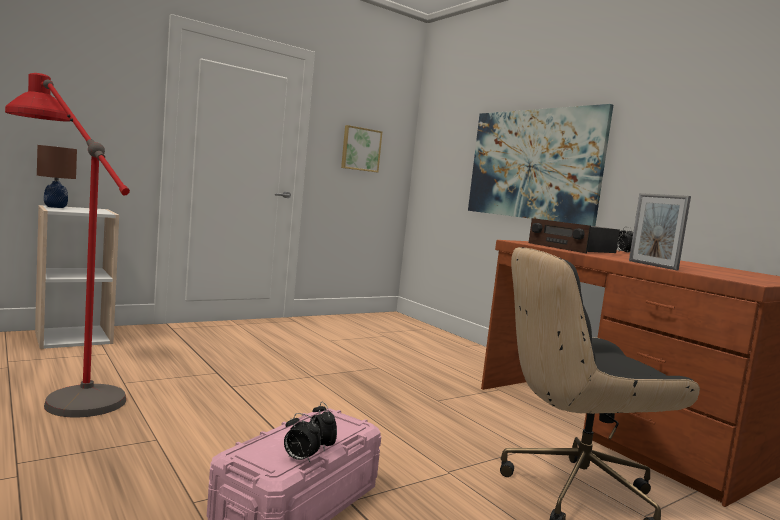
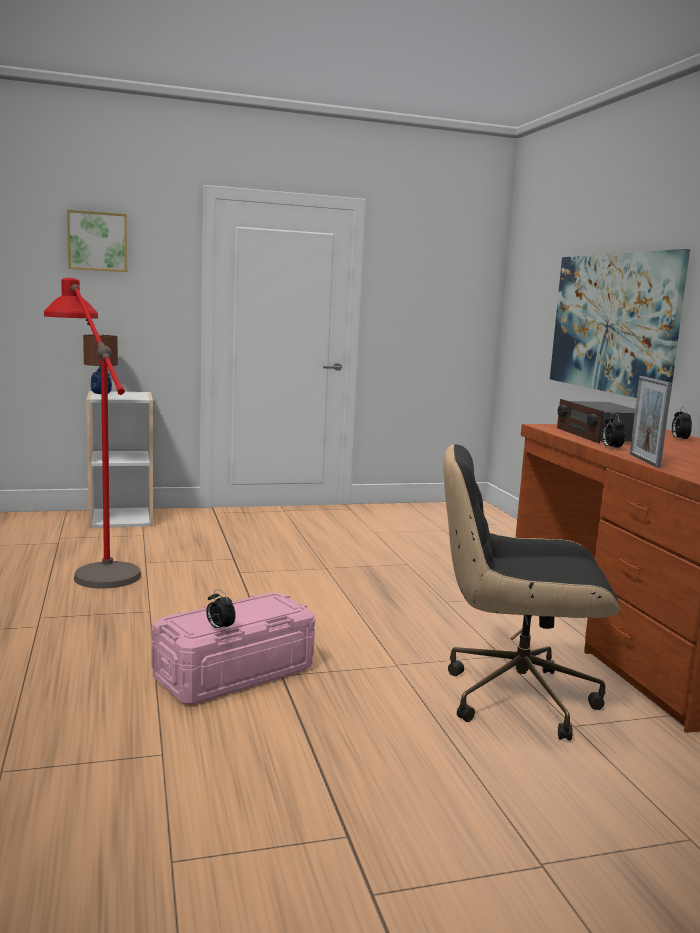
camera: 20 degrees right, 5 degrees up
(320, 446) = (245, 621): alarm clock -> alarm clock (611, 448)
(360, 149) = (429, 306): picture -> picture (97, 241)

